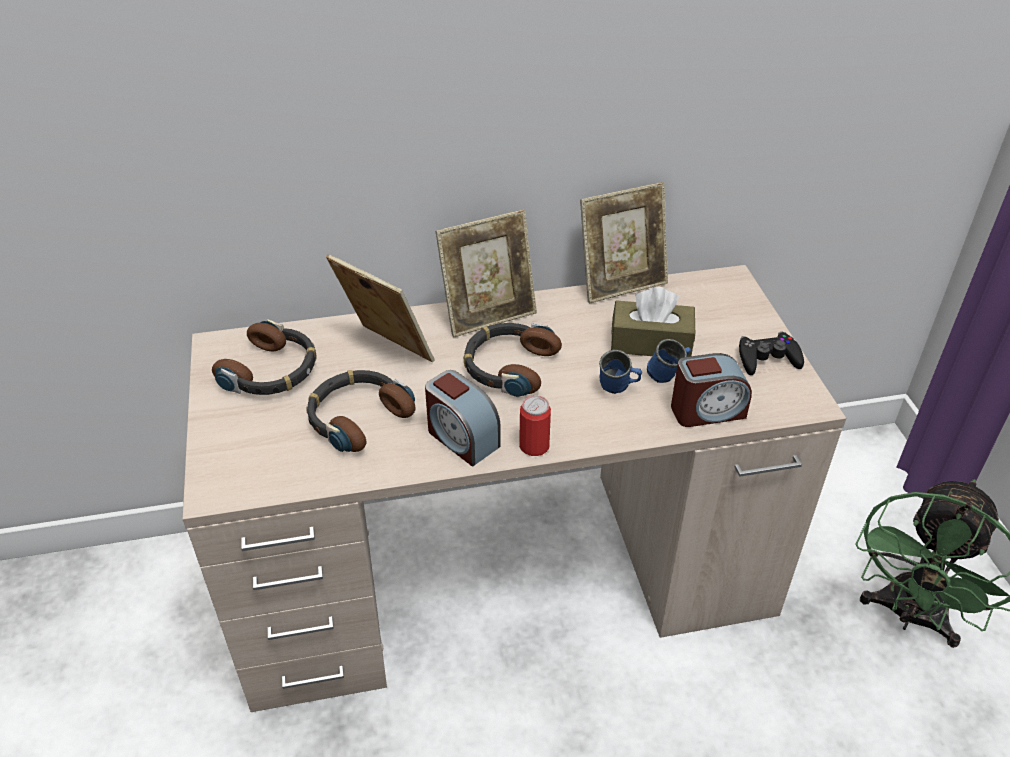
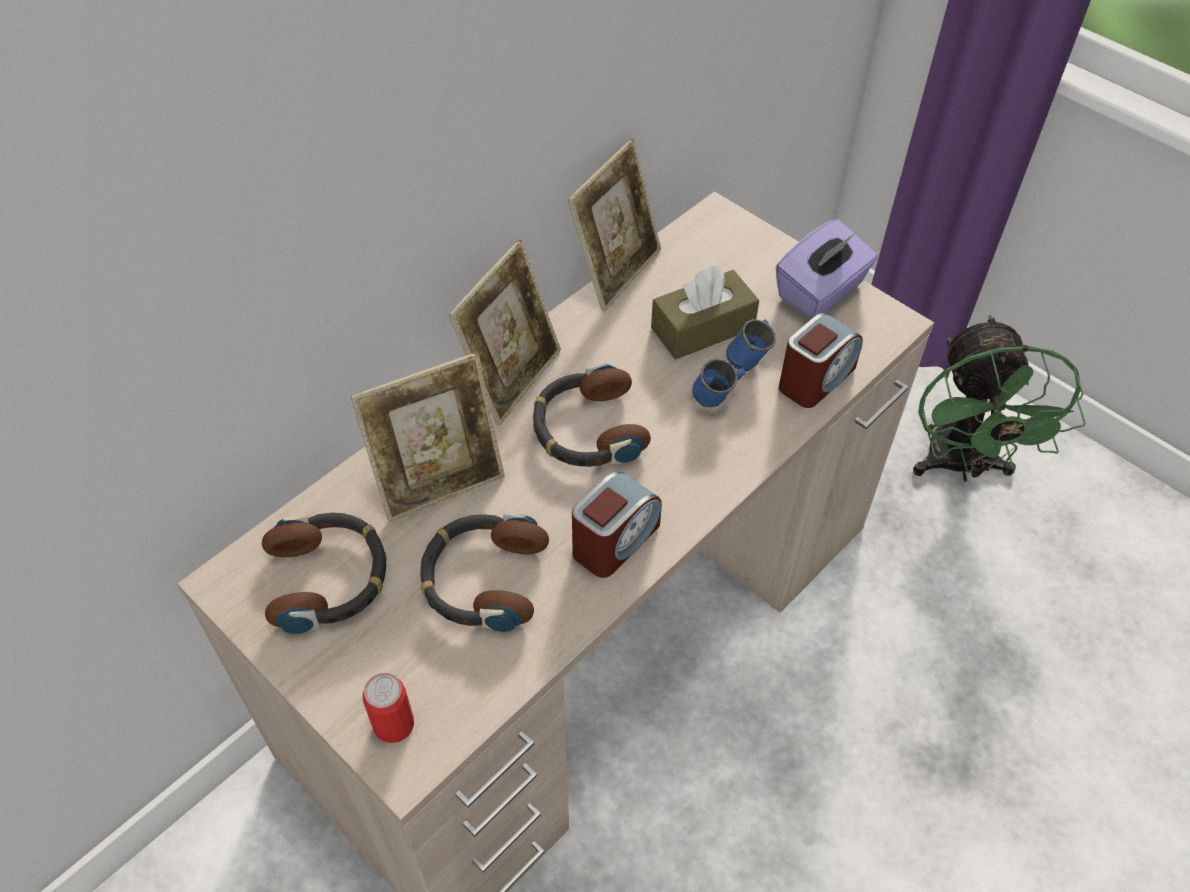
camera: 35 degrees left, 10 degrees up
(386, 351) = (439, 481): picture frame -> picture frame turned 150 degrees clockwise
(461, 438) = (614, 541): alarm clock -> alarm clock turned 60 degrees counterclockwise
(534, 446) = (693, 508): can -> can (393, 724)
(767, 359) = (821, 292): black game controller -> purple tissue box

